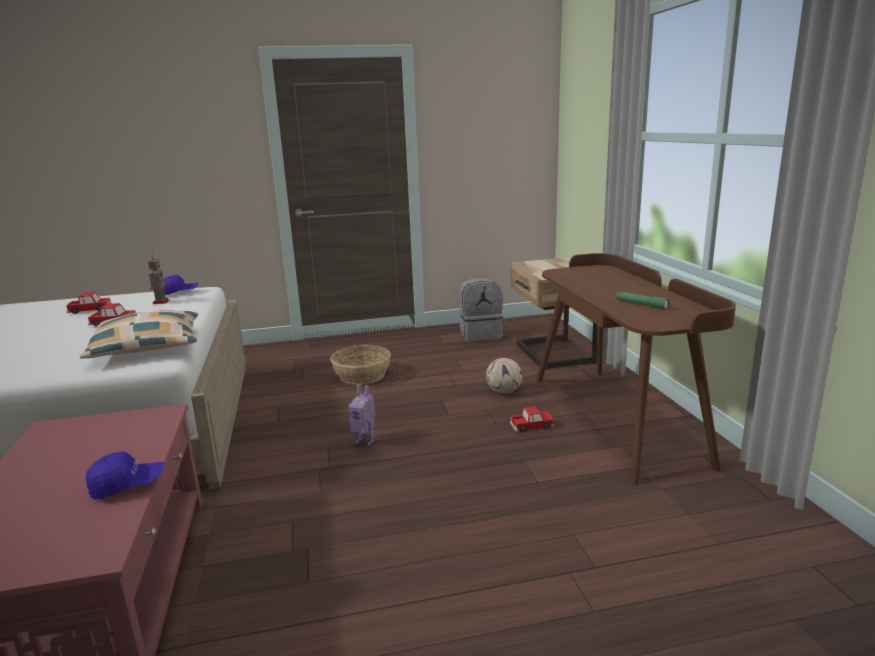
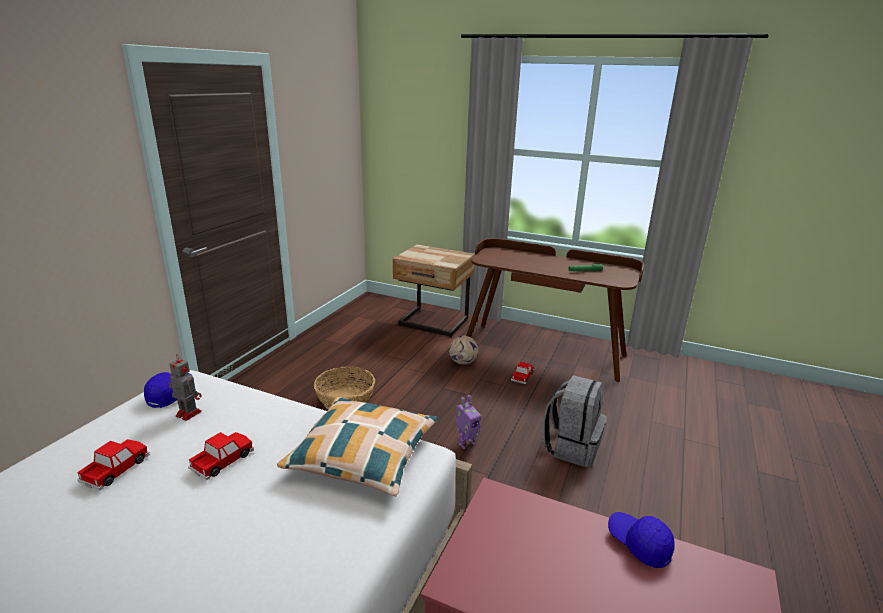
camera: 55 degrees left, 5 degrees up
(127, 485) = (639, 544): blue cap -> blue cap turned 60 degrees counterclockwise
(480, 334) = (355, 327): grey backpack -> grey backpack (571, 447)

